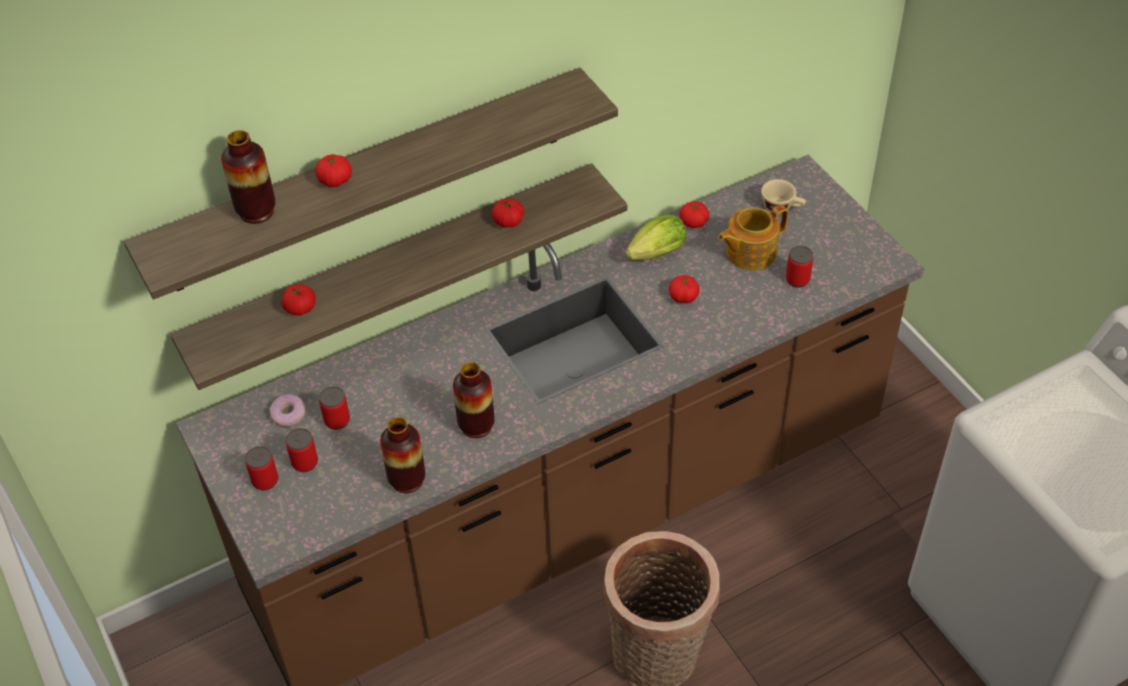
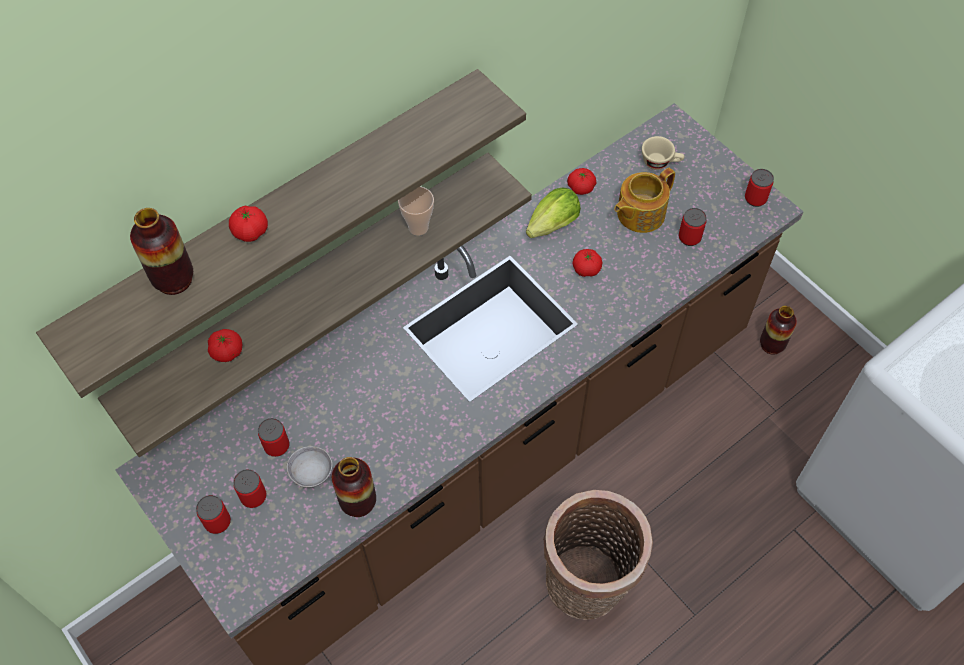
camera: 10 degrees left, 10 degrees up
(289, 414) = (227, 445): donut -> none
(366, 448) = (311, 472): none -> grey bowl
(476, 426) = (415, 434): vase -> vase (771, 345)
(508, 221) = (418, 227): tomato -> cup
(875, 251) = (755, 198): none -> can

